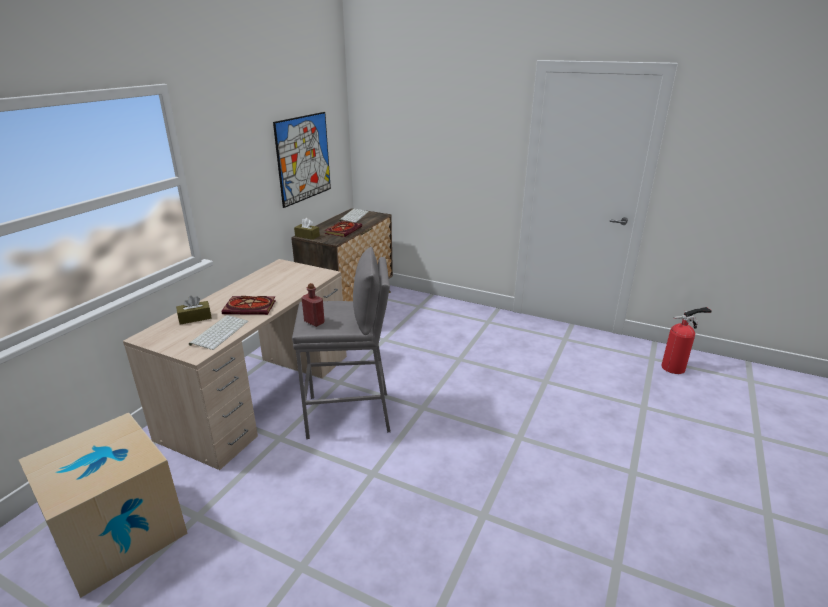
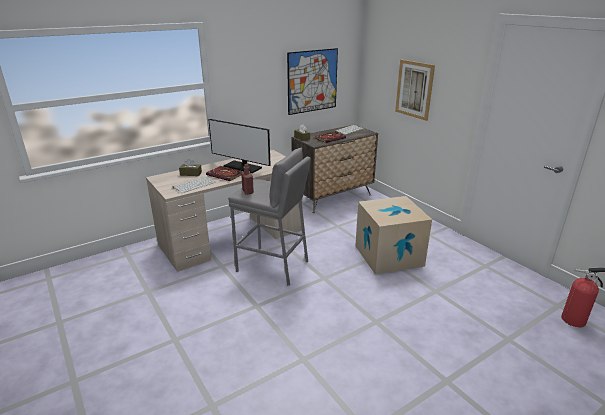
camera: 30 degrees right, 0 degrees up
(119, 533) = (109, 285): cardboard box -> cardboard box (388, 256)
(263, 291) = (242, 167): none -> monitor
(433, 155) = (414, 89): none -> picture

